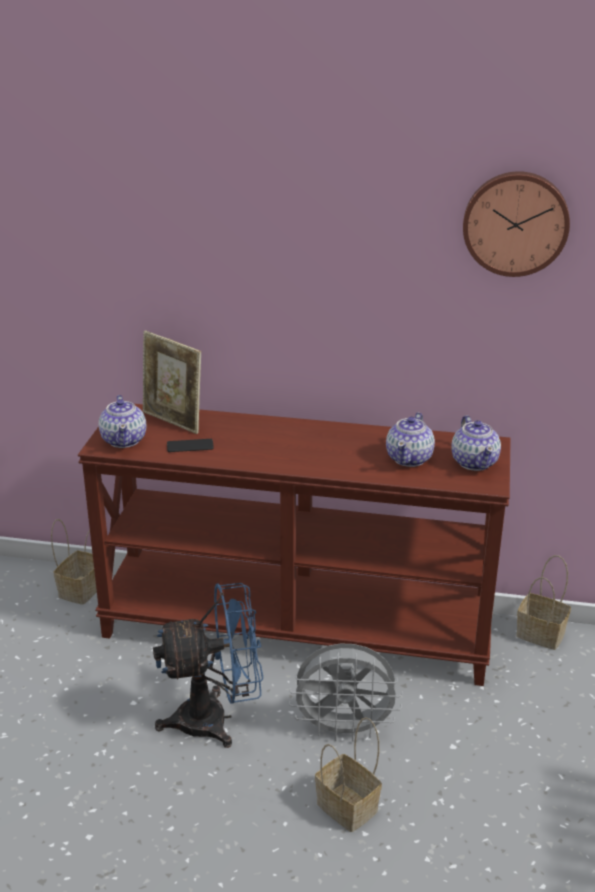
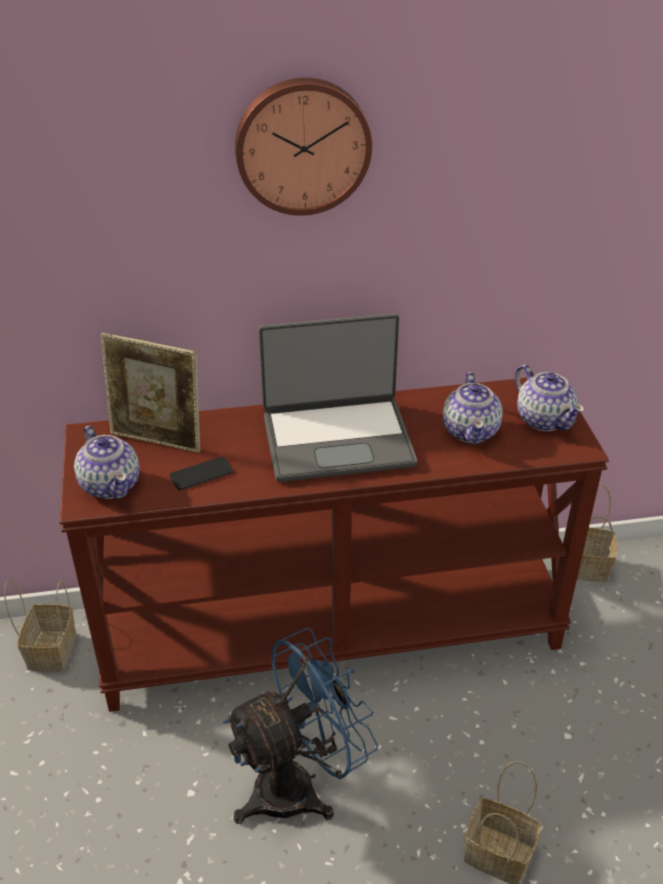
camera: 20 degrees left, 10 degrees up
(302, 444) = (337, 439): none -> laptop
(344, 729) = (447, 751): grey fan -> none
(515, 223) = (574, 124): wall clock -> wall clock (302, 145)

